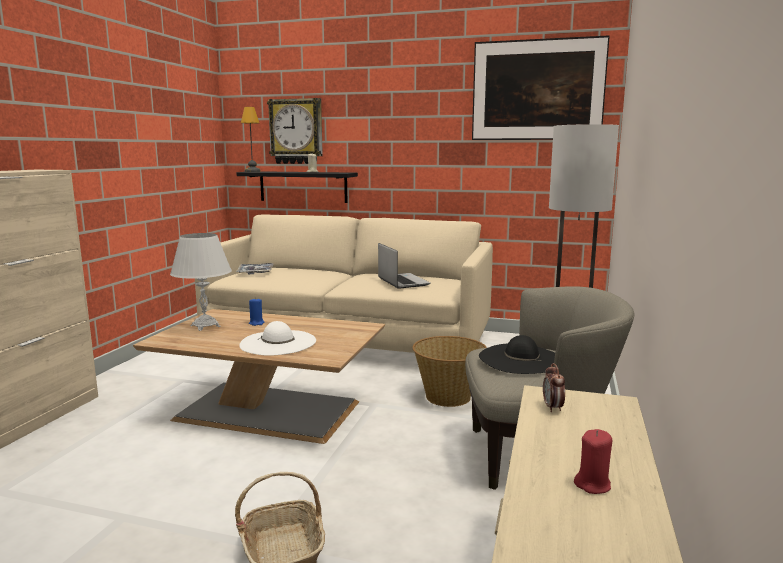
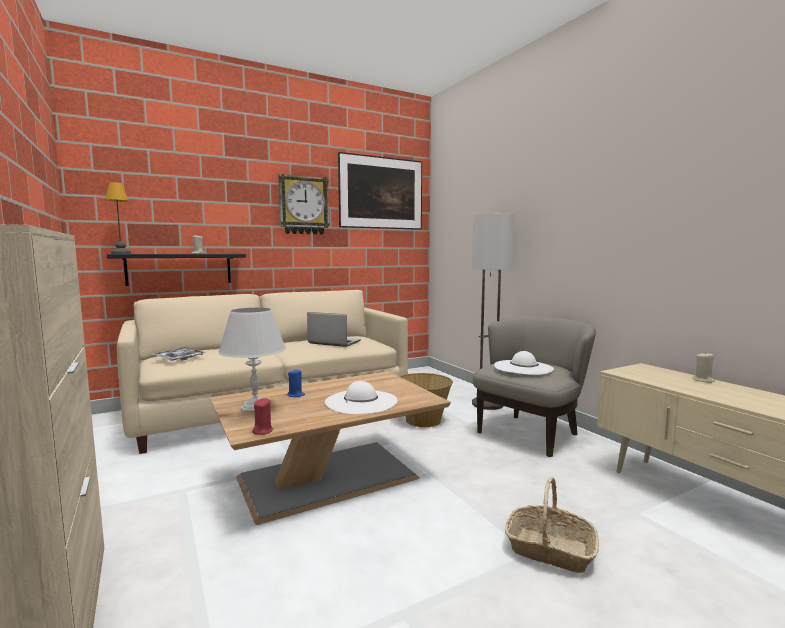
camera: 45 degrees left, 5 degrees down
(296, 131) = (170, 213): wall clock -> wall clock (303, 205)
(521, 359) = (523, 367): black hat -> white hat
(552, 408) = (641, 375): alarm clock -> none
(592, 485) = (746, 395): red candle -> red candle (263, 431)
(622, 446) = (703, 380): none -> beige candle

